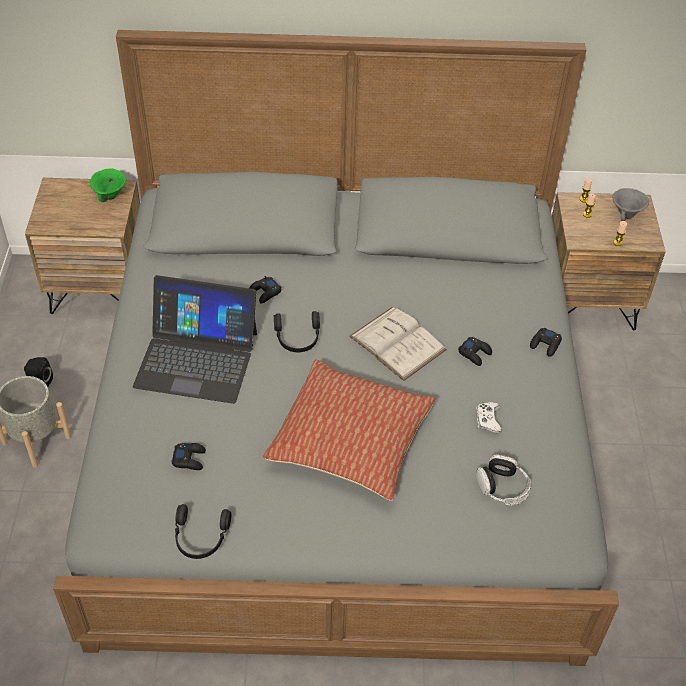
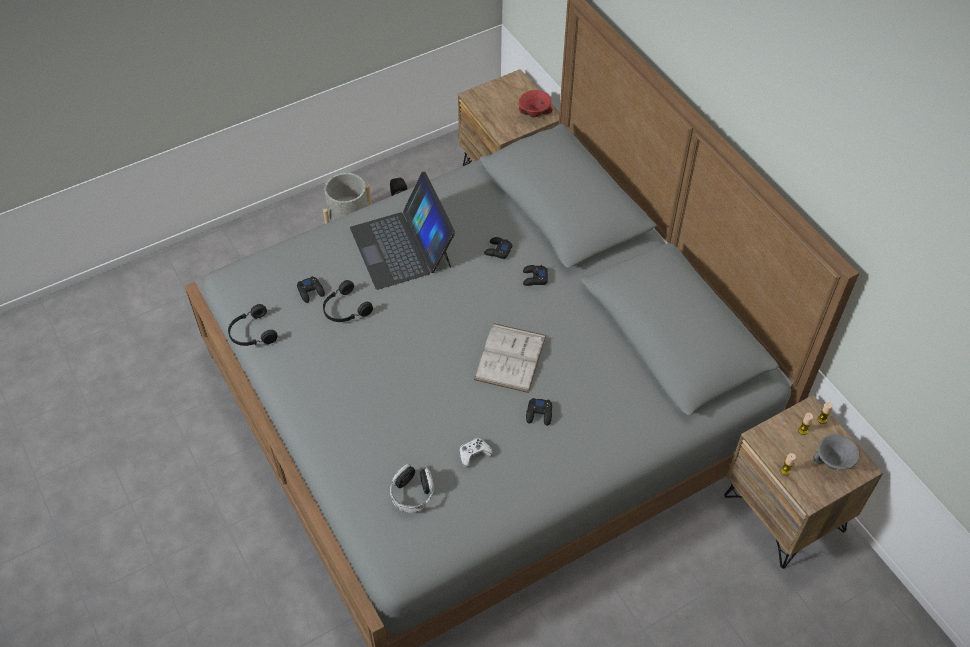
camera: 60 degrees right, 5 degrees up
(110, 195) = (535, 114): green bowl -> red bowl
(297, 338) = (466, 293): black headphones -> black headphones (345, 309)
(350, 441) = (390, 375): pillow -> none
(545, 344) = (590, 460): black game controller -> black game controller (534, 278)

